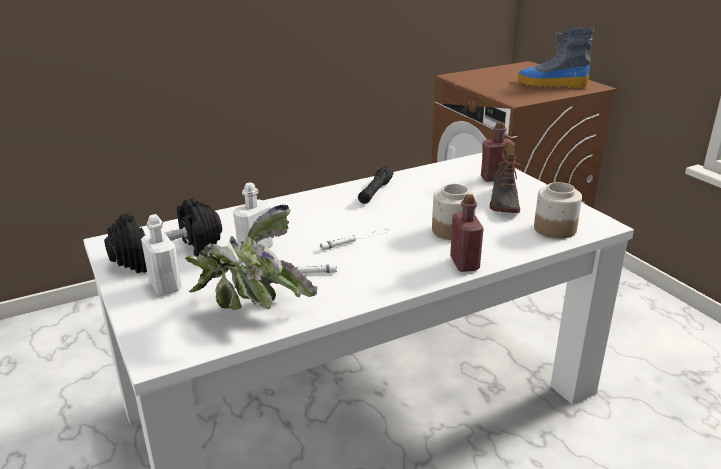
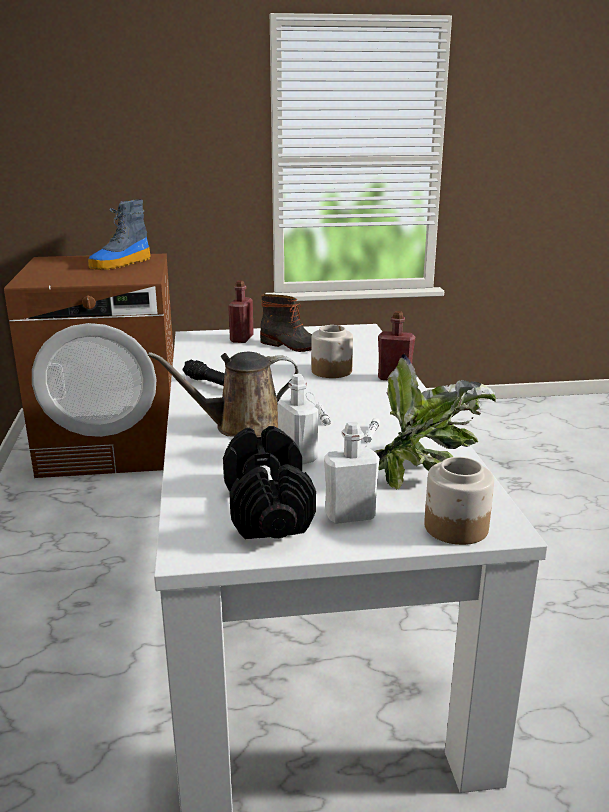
camera: 70 degrees left, 5 degrees down
(299, 218) = (242, 426): none -> brown watering can
(554, 229) = (358, 342): jar -> jar (455, 528)

